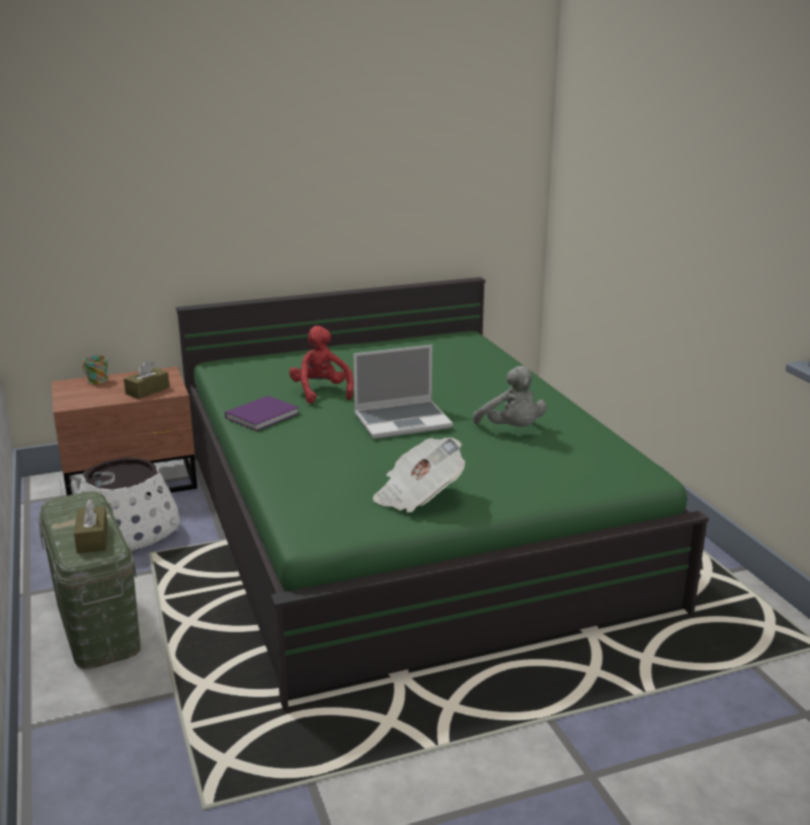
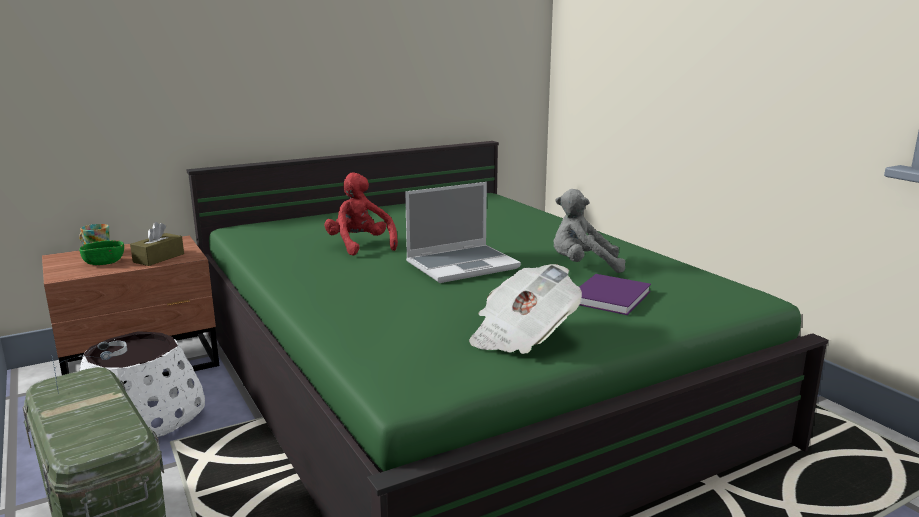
camera: 10 degrees left, 5 degrees down
(92, 539) = (100, 425): brown tissue box -> none
(102, 393) = (104, 262): none -> green bowl
(264, 415) = (303, 269): purple book -> purple book (611, 296)
(512, 429) = (583, 266): grey plush toy -> grey plush toy turned 135 degrees clockwise

